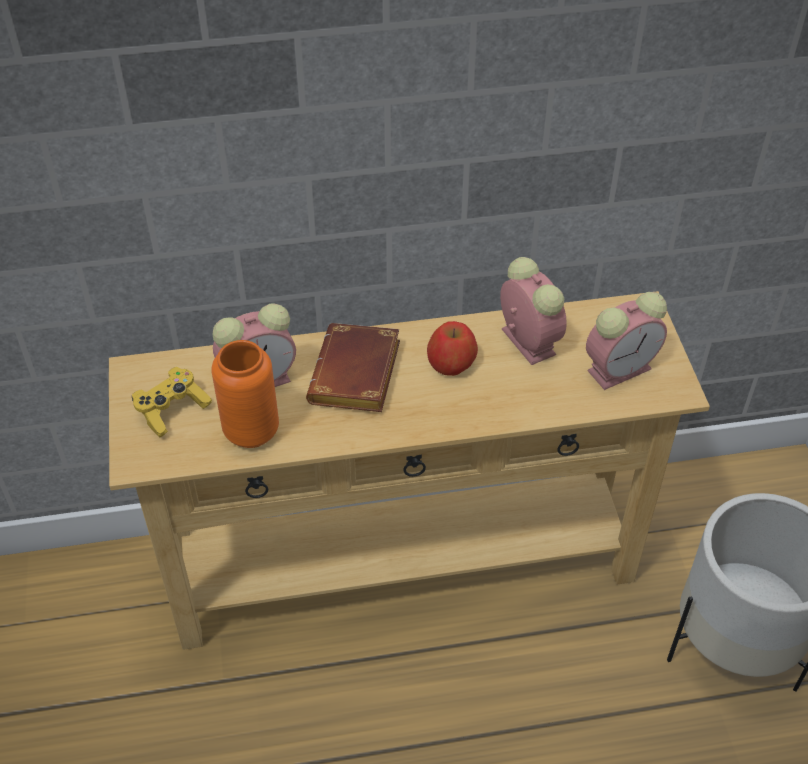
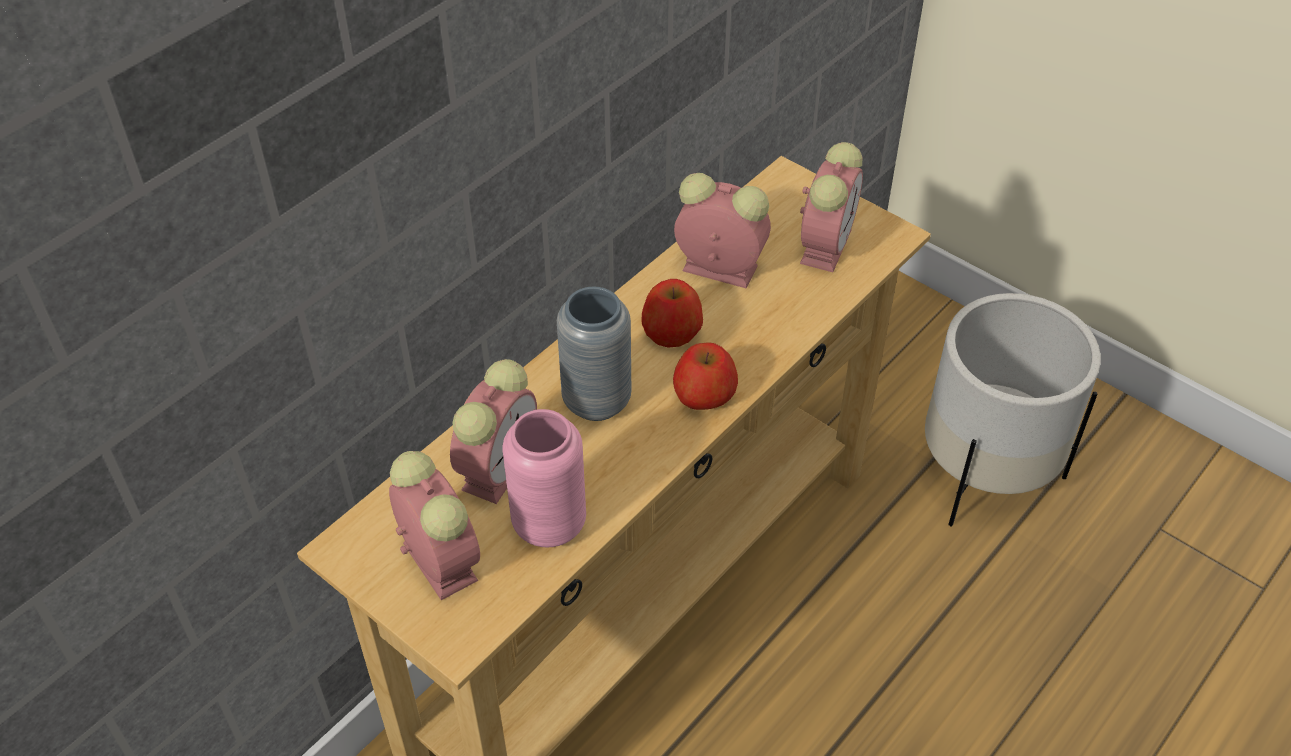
camera: 40 degrees left, 0 degrees up
(172, 410) = (437, 559): yellow game controller -> alarm clock
(251, 431) = (549, 524): orange vase -> pink vase
(357, 377) = (596, 401): brown book -> grey vase
(427, 415) = (704, 395): none -> apple

